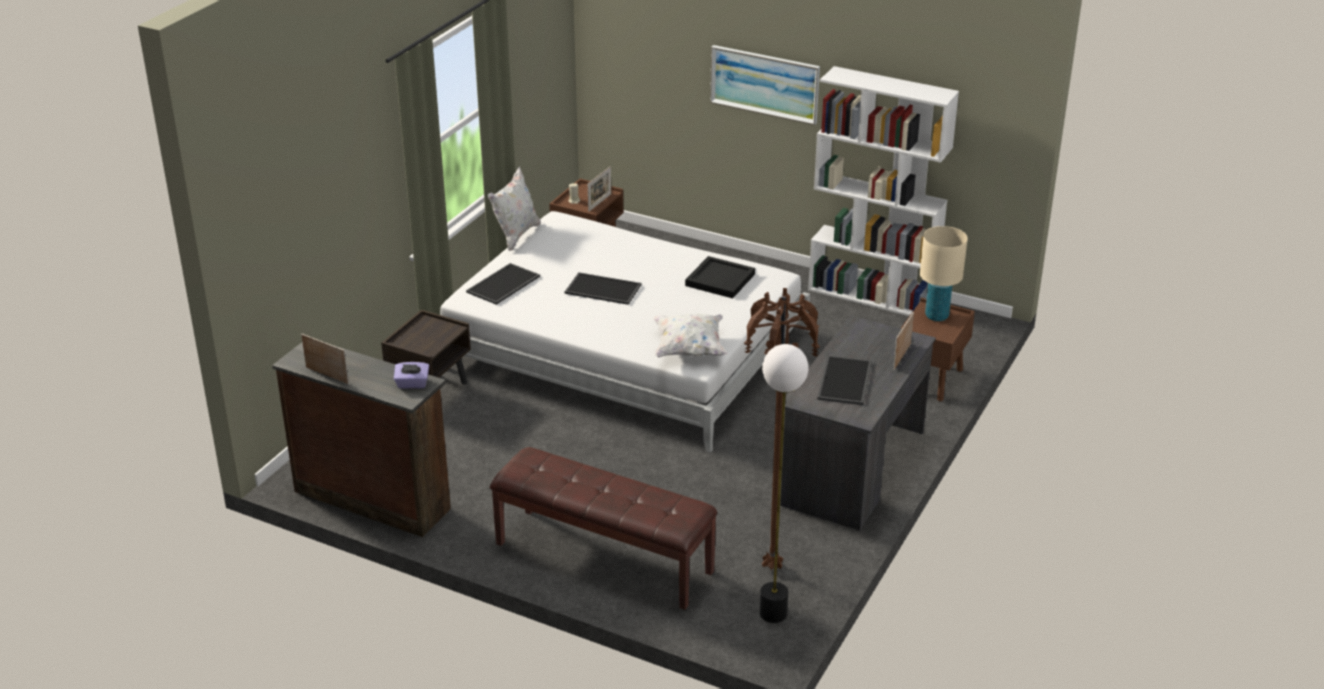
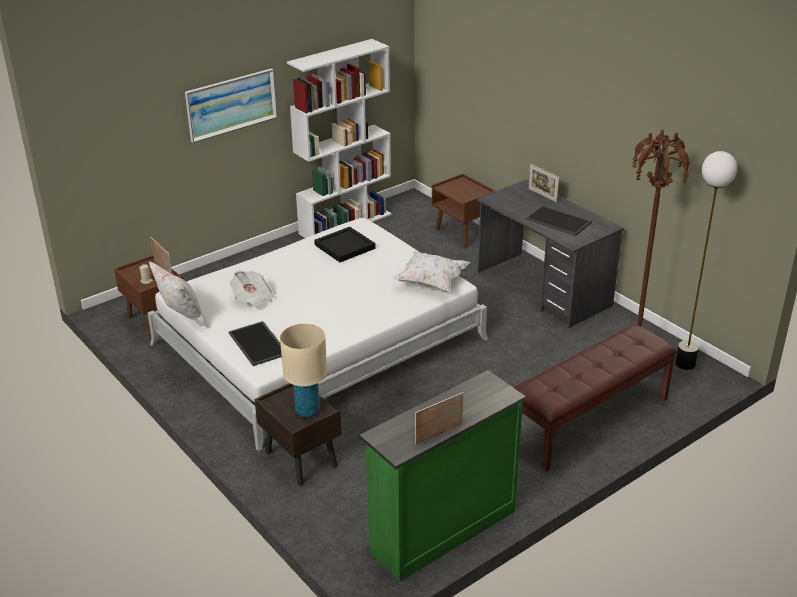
camera: 65 degrees left, 0 degrees up
(372, 498) = (441, 530): brown dresser -> green dresser
(412, 384) = (485, 388): purple tissue box -> none
(574, 259) = (253, 299): none -> newspaper
(602, 289) = (314, 298): tray -> none
(937, 316) = (456, 187): beige table lamp -> beige table lamp (307, 411)

